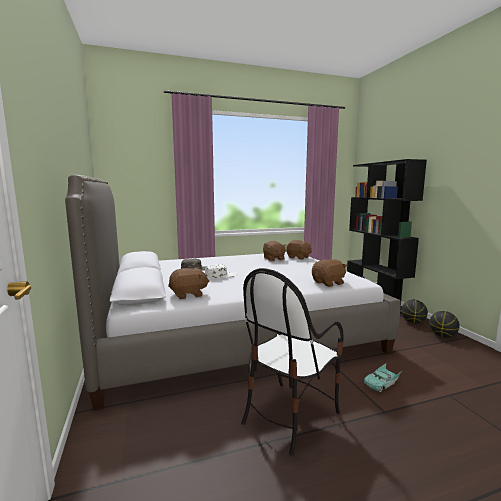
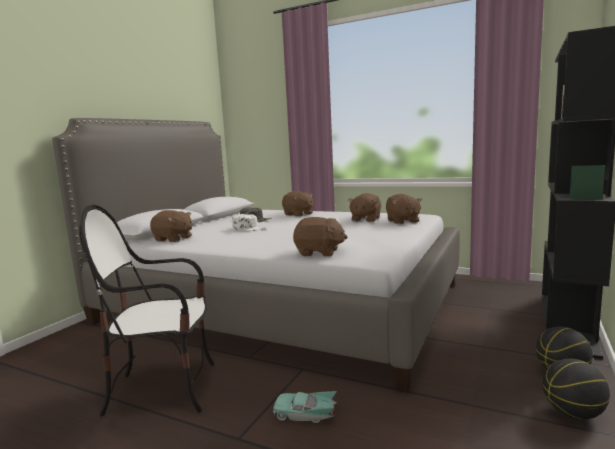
camera: 45 degrees right, 0 degrees up
(214, 260) = (298, 214): none -> brown plush toy

